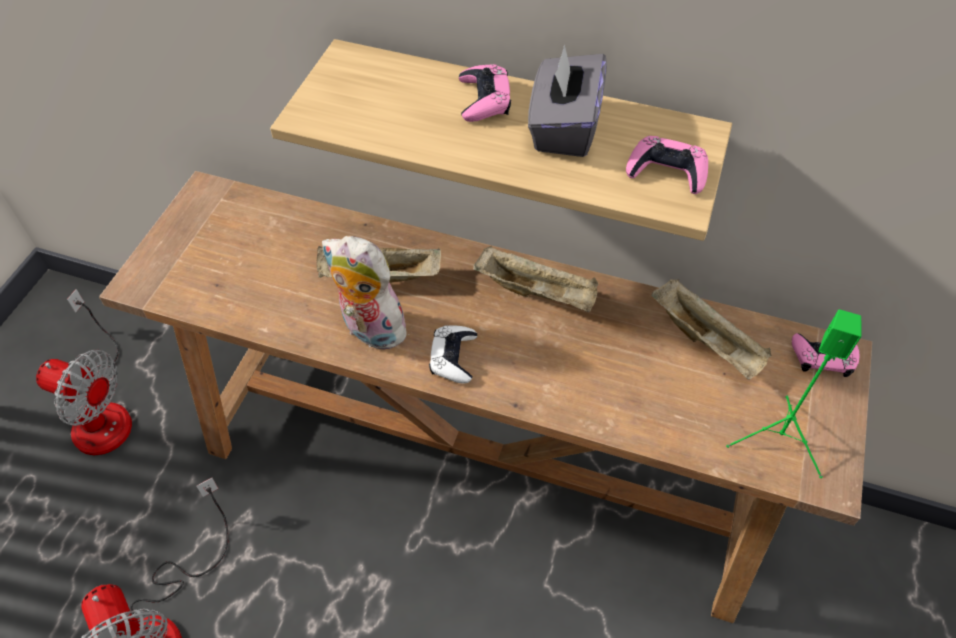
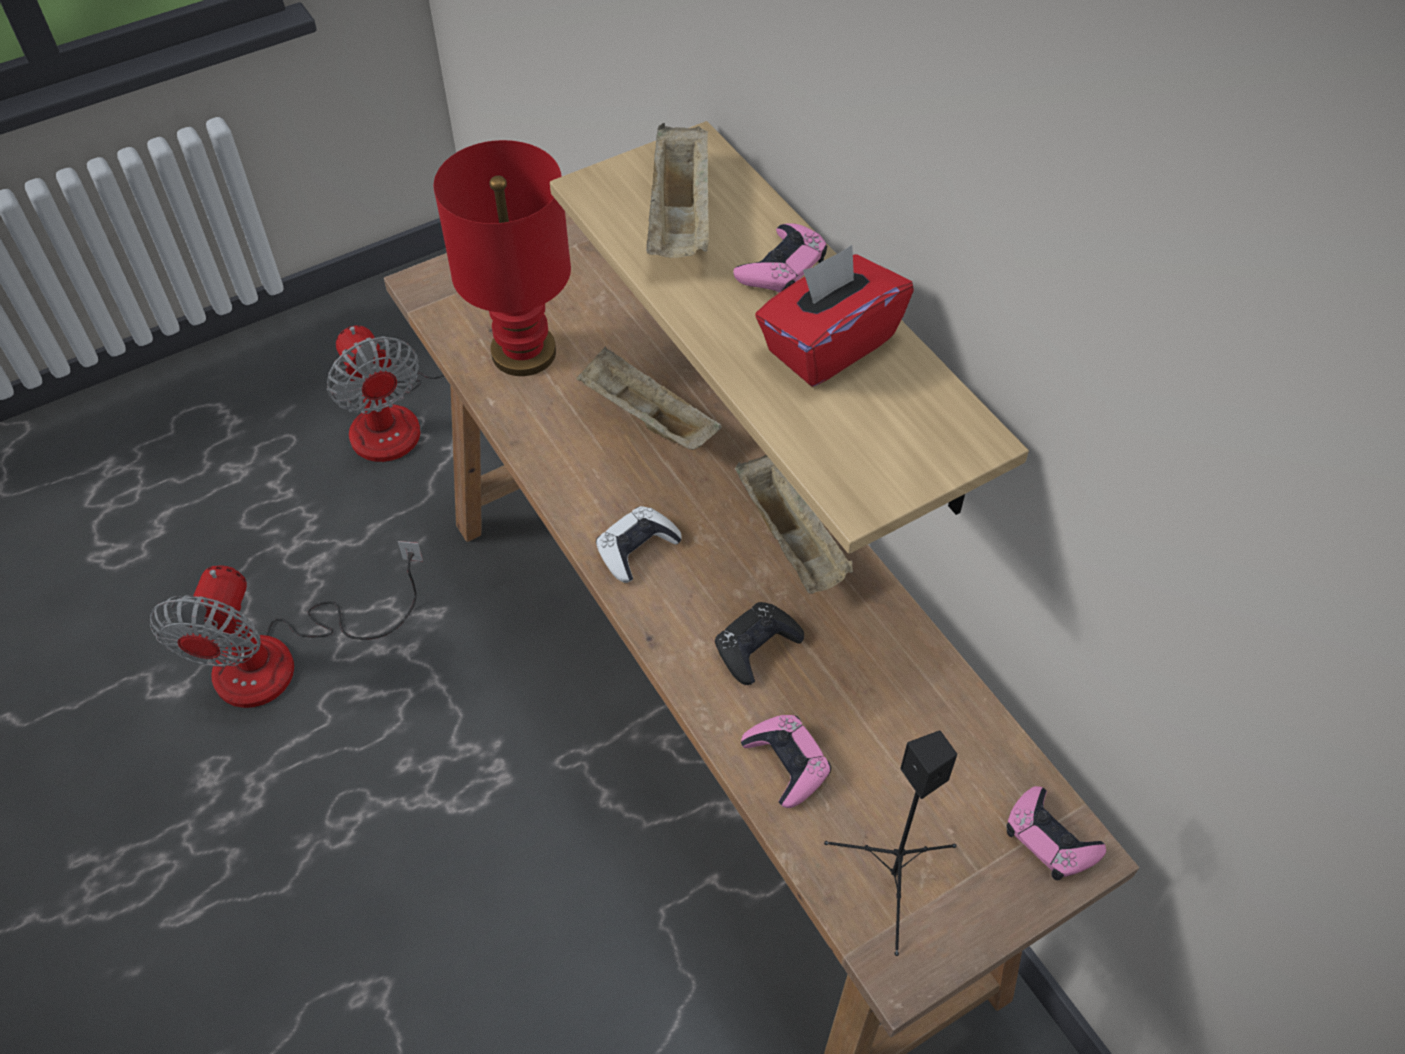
camera: 40 degrees right, 0 degrees up
(256, 284) = (525, 351): none -> red table lamp
(369, 330) = (584, 466): plush toy -> none
(563, 128) = (828, 344): grey tissue box -> red tissue box
(580, 365) = (756, 647): none -> black game controller
(667, 171) = (883, 456): pink game controller -> pink game controller (786, 763)
(706, 341) = (927, 721): beige tray -> beige tray (680, 218)
(779, 439) = (893, 881): green speaker -> black speaker

